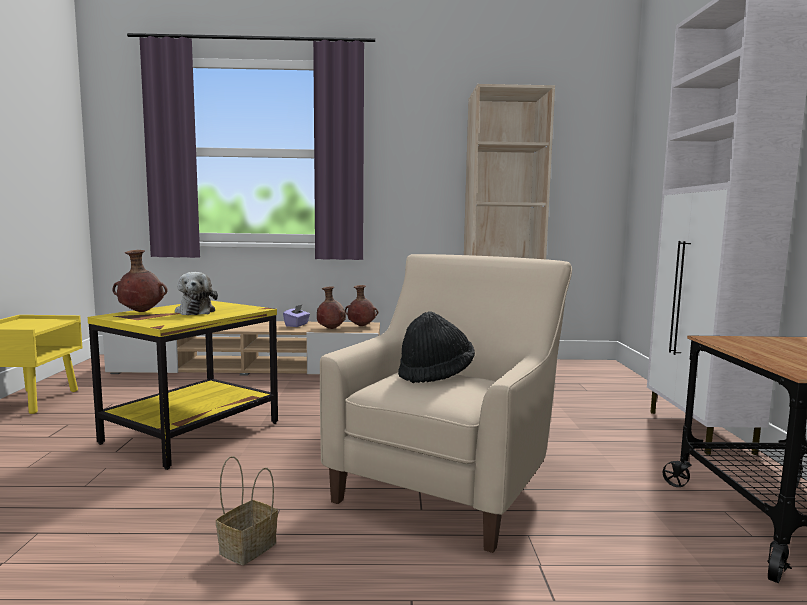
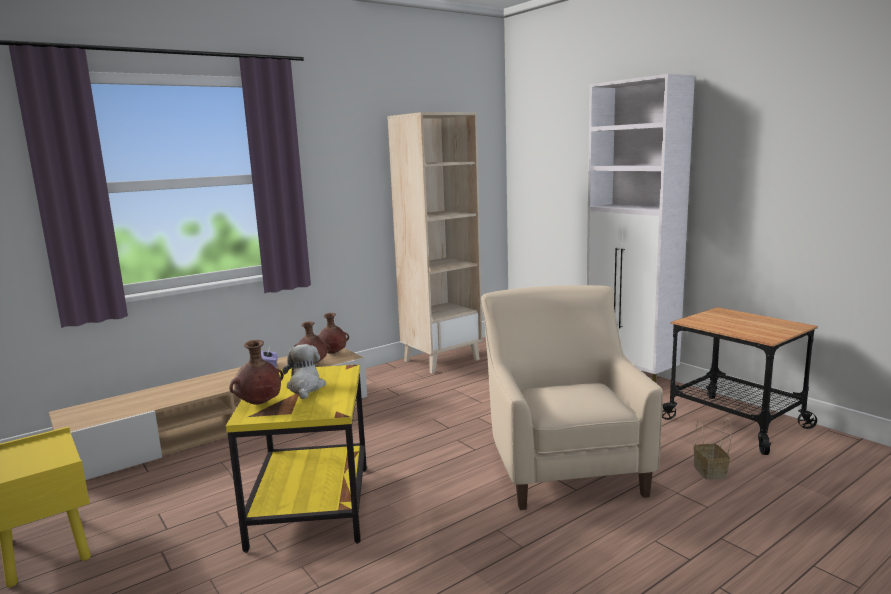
camera: 35 degrees left, 5 degrees up
(196, 311) = (305, 388): plush toy -> plush toy turned 135 degrees counterclockwise
(247, 549) = (529, 562): basket -> basket (711, 472)
(435, 374) = (566, 390): black hat -> none

